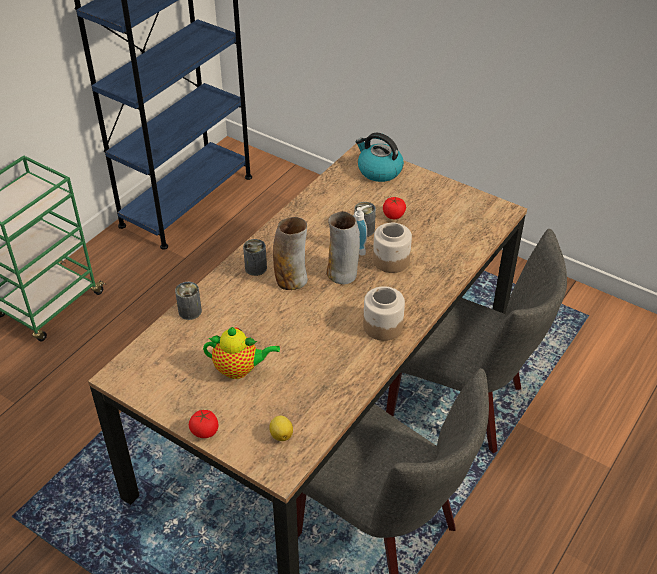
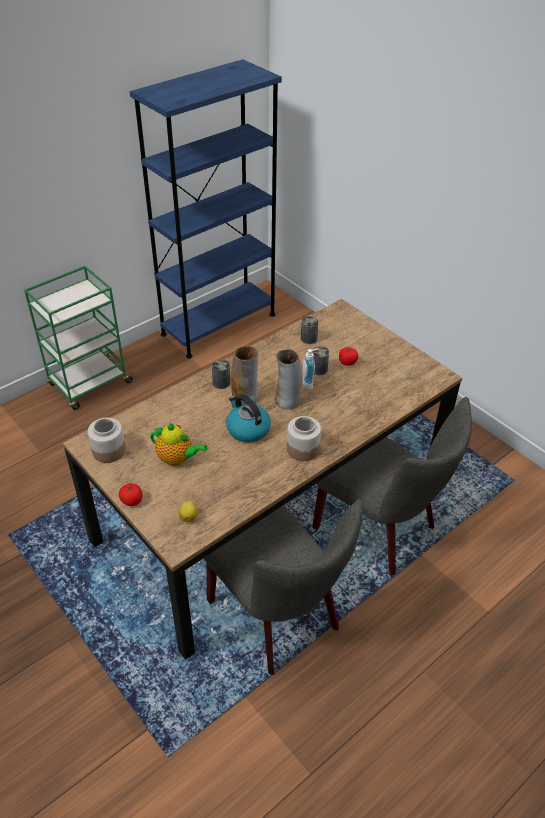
camera: 15 degrees right, 0 degrees up
(190, 311) = (158, 406): can -> can (308, 339)
(379, 170) = (350, 324): kettle -> kettle (247, 429)
(391, 261) = (330, 398): jar -> jar (108, 451)

